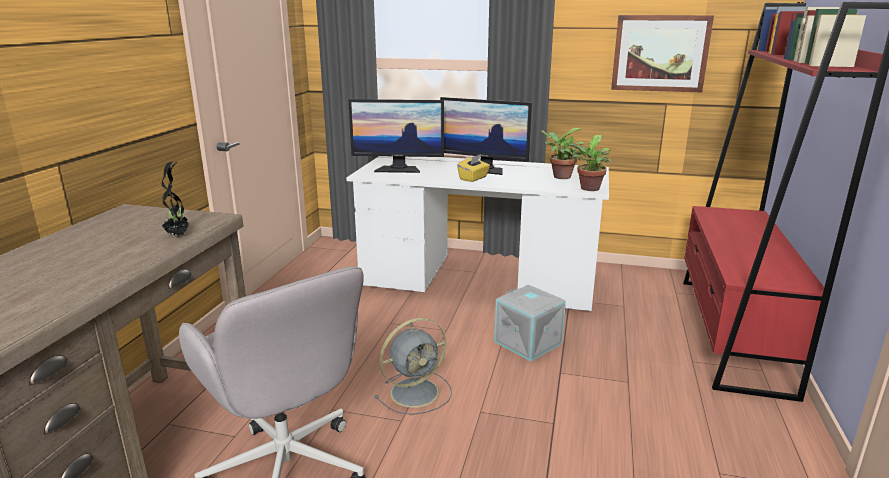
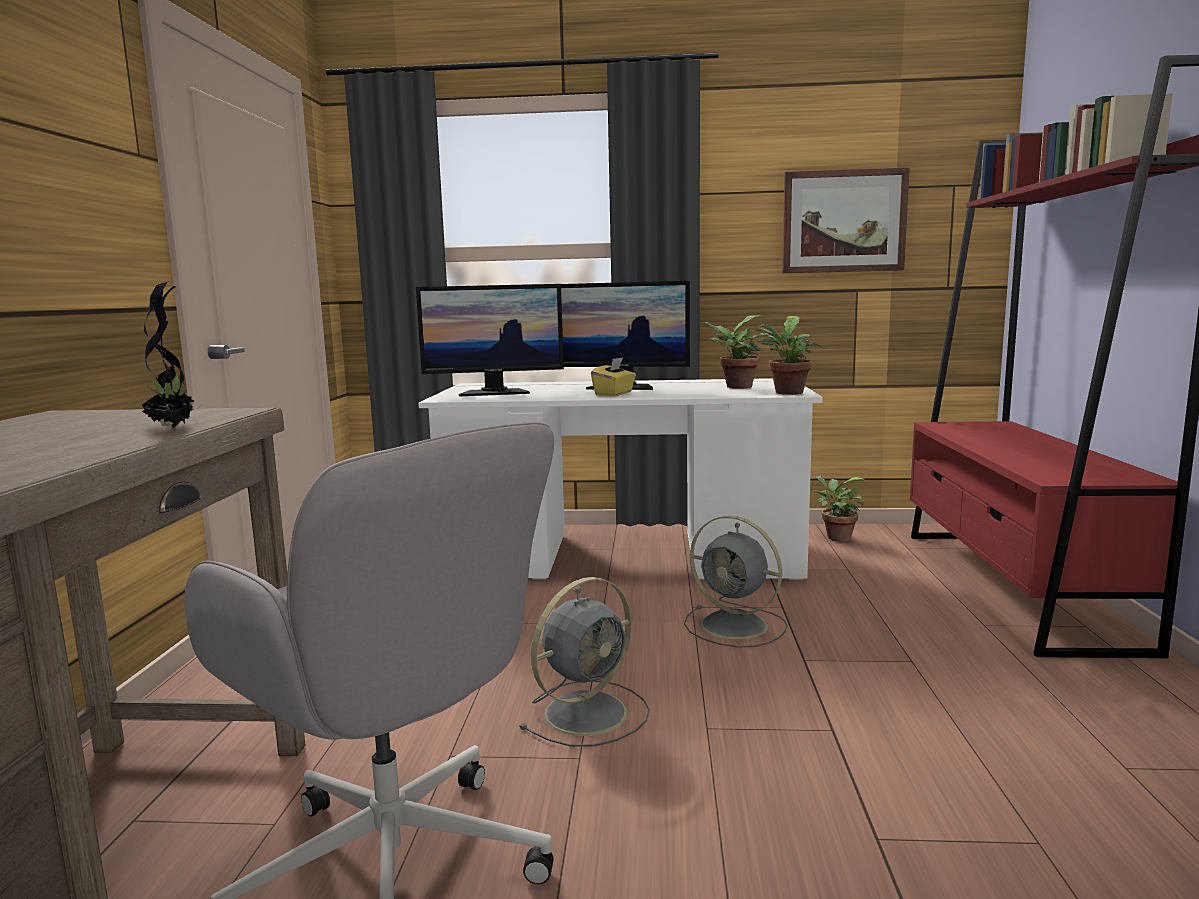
camera: 10 degrees left, 10 degrees down
(529, 342) = (736, 626): grey storage box -> grey fan
(629, 278) = (835, 537): none -> potted plant

